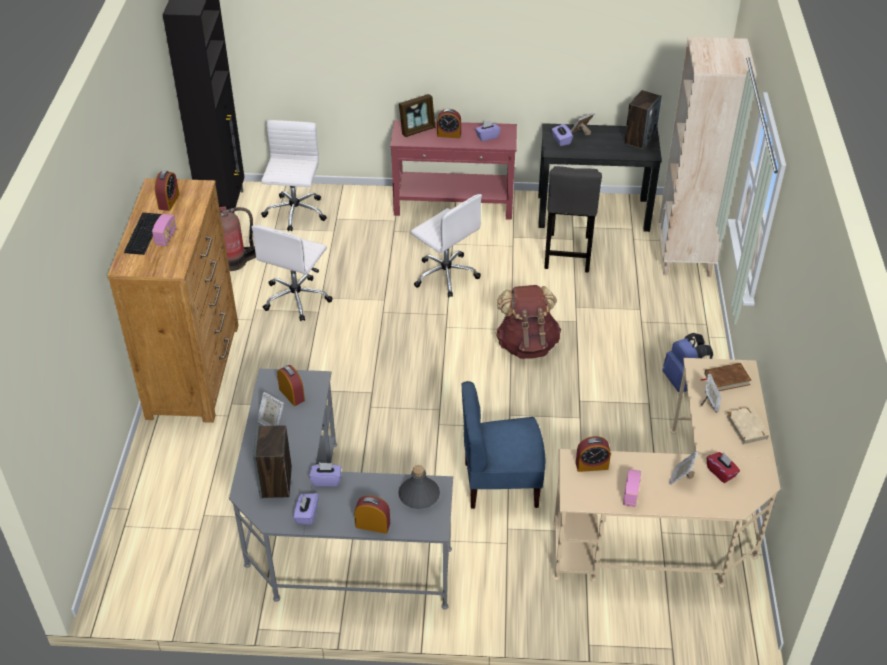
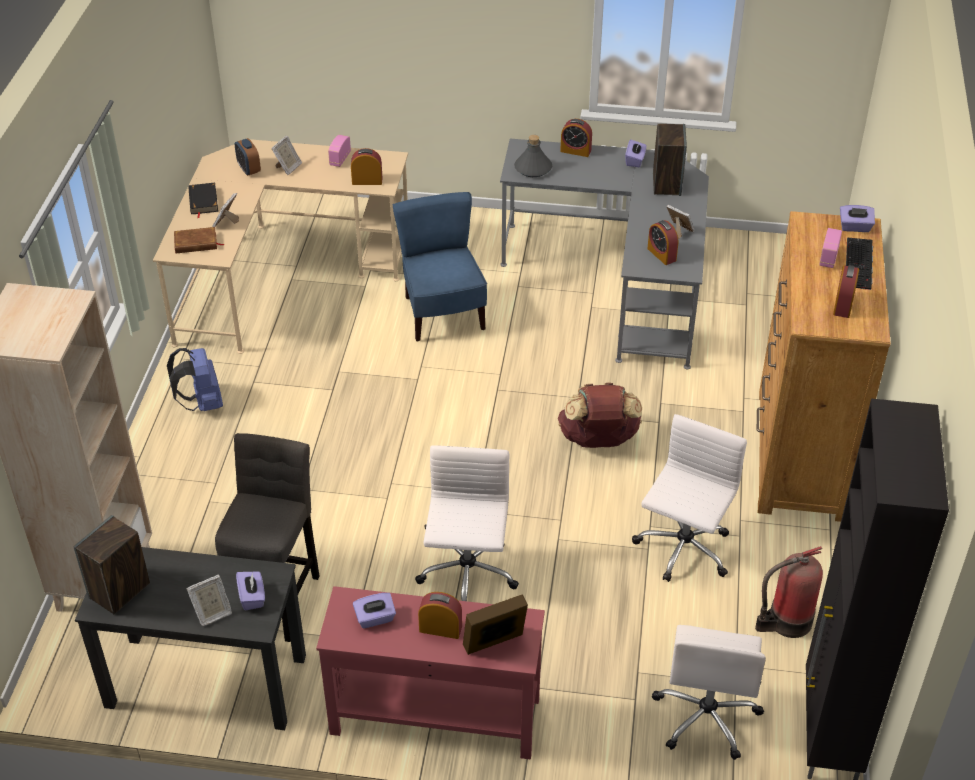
camera: 175 degrees left, 0 degrees up
(326, 480) = (619, 183): purple tissue box -> purple tissue box (855, 227)
(445, 275) = (467, 575): white office chair -> white office chair turned 45 degrees clockwise
(500, 483) = (442, 313): blue chair -> blue chair turned 105 degrees counterclockwise
(527, 344) = (375, 461): brown backpack -> brown backpack (598, 440)
(721, 472) = (249, 169): red tissue box -> alarm clock
(746, 427) = (203, 201): beige book -> black book

